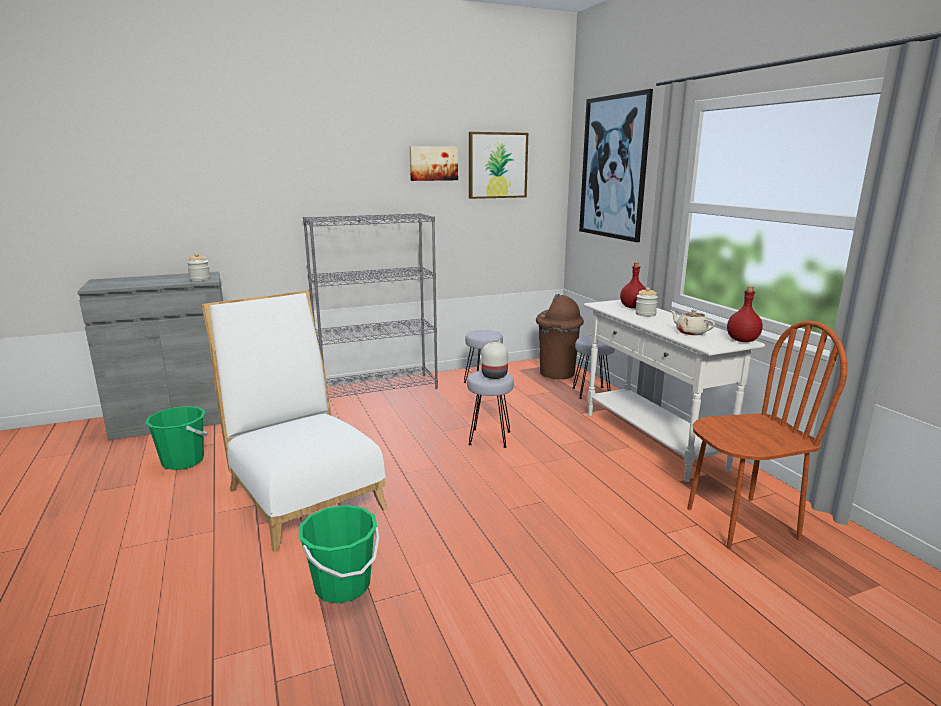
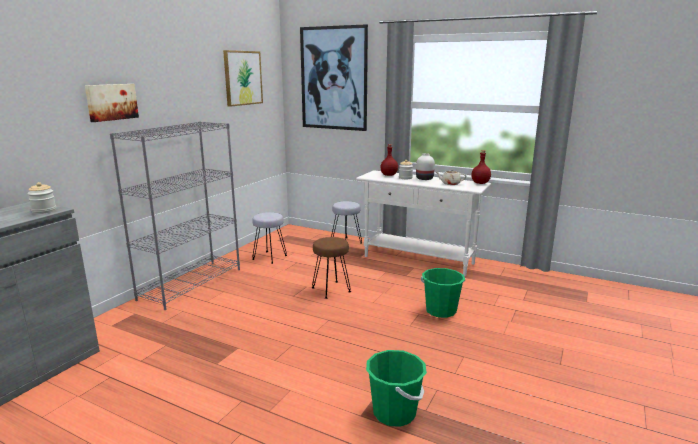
camera: 40 degrees left, 0 degrees up
(183, 461) = (105, 403): green bucket -> green bucket (441, 311)
(302, 493) = (265, 376): white chair -> none
(433, 163) = (202, 77): picture -> picture (111, 102)
(489, 438) = (331, 289): grey stool -> brown stool
(494, 376) = (334, 241): white vase -> white vase (425, 178)
(556, 373) = (306, 236): brown trash can -> none
(741, 523) = (513, 287): brown chair -> none

